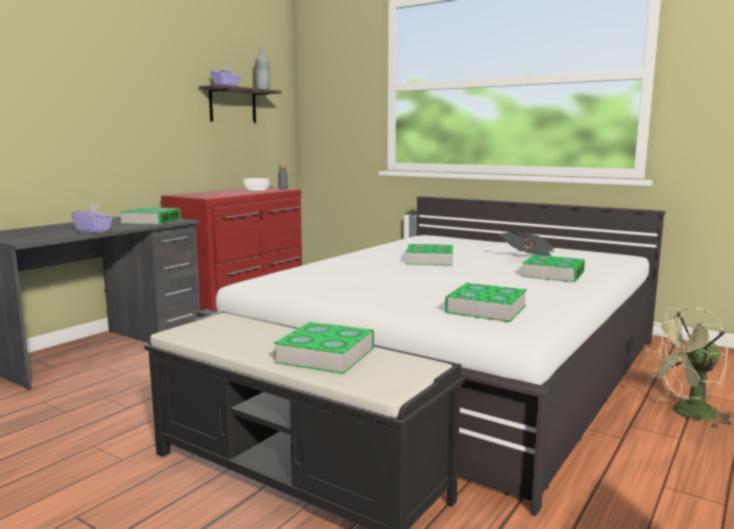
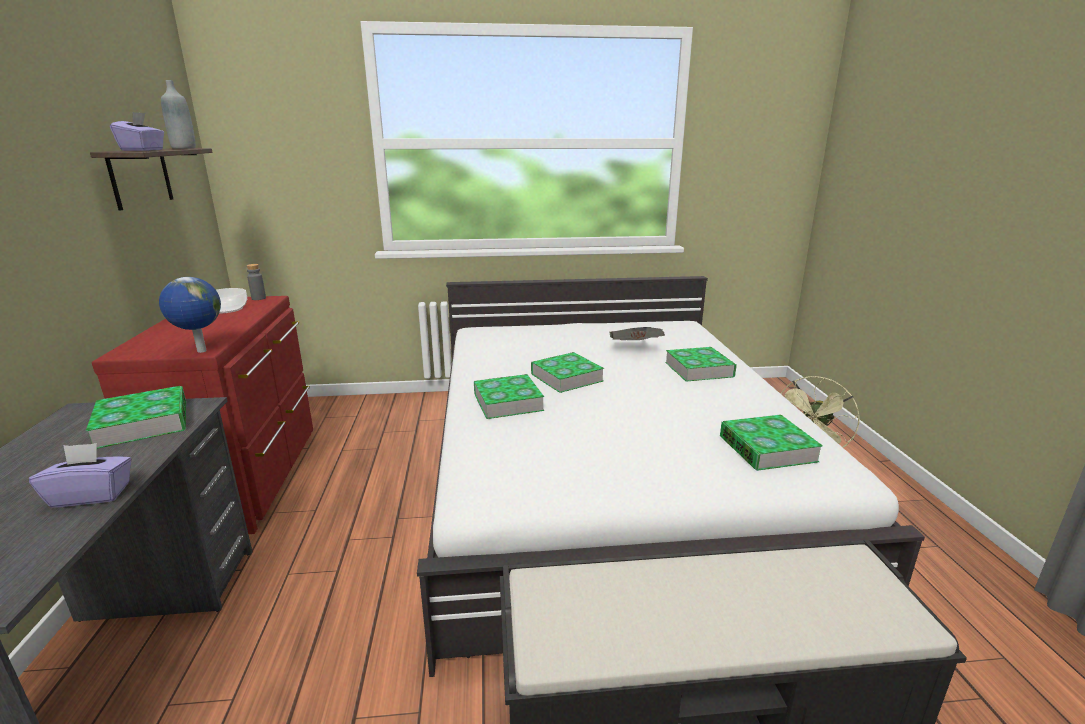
camera: 40 degrees left, 10 degrees up
(205, 197) = (201, 351): none -> globe
(325, 355) = (769, 595): book -> book (508, 402)

